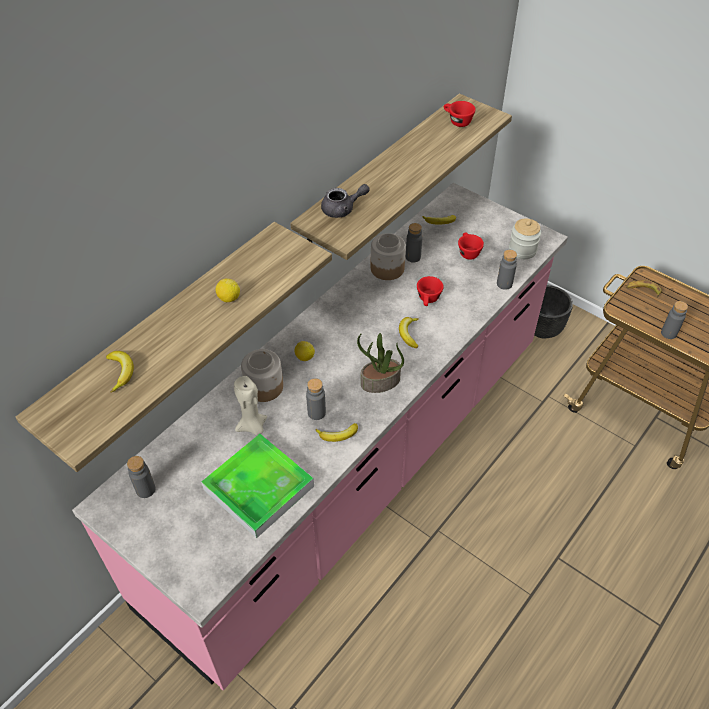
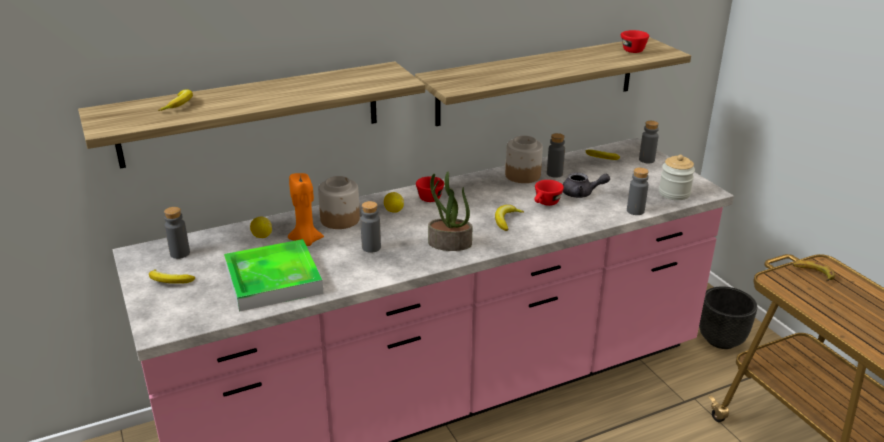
camera: 25 degrees right, 20 degrees down
(228, 298) = (309, 88): lemon -> lemon (262, 236)
(252, 427) = (306, 241): beige candle -> orange candle
(338, 435) = (377, 267): banana -> banana (169, 281)
(343, 209) = (469, 75): grey teapot -> grey teapot (581, 194)
(467, 252) = (613, 182): red cup -> red cup (430, 196)
(668, 333) = (823, 313): grey bottle -> grey bottle (646, 160)

